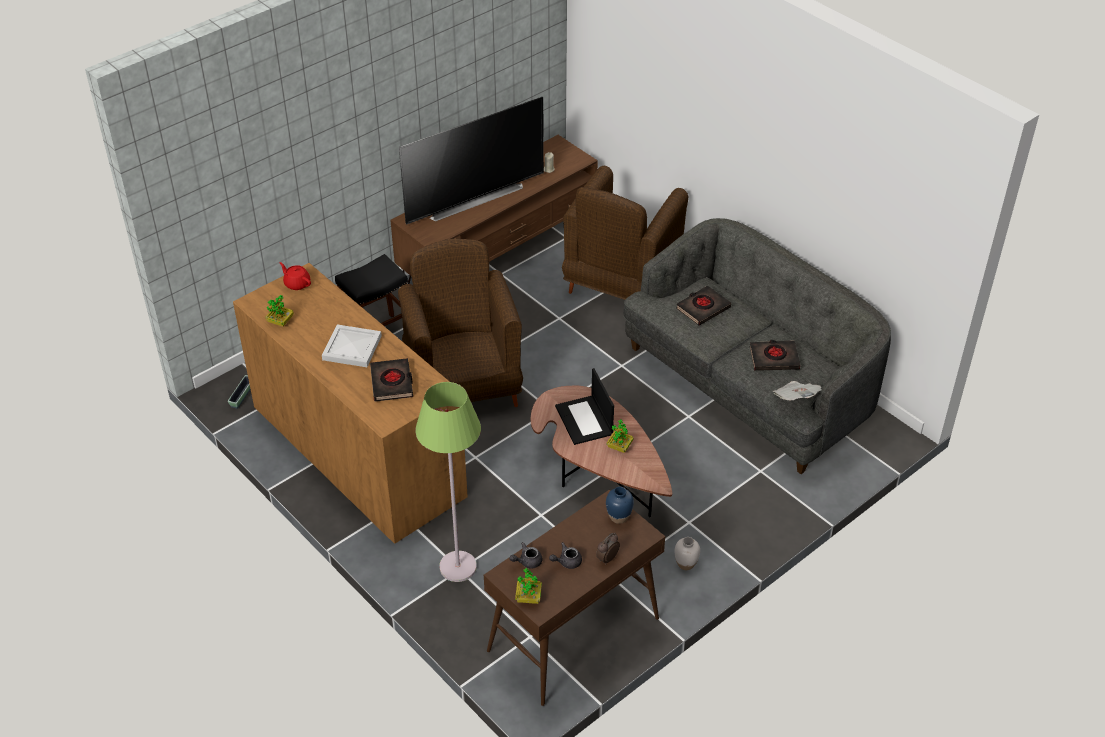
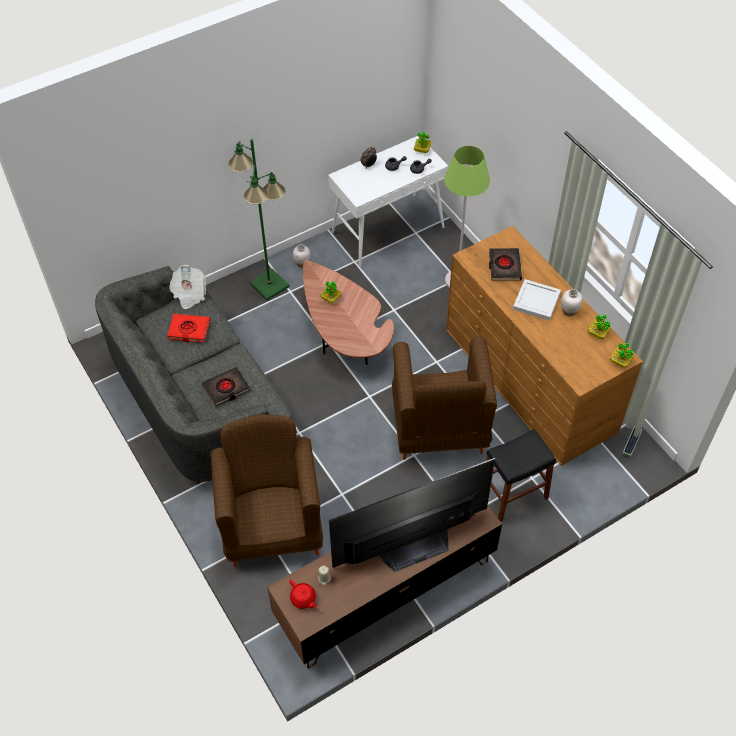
camera: 170 degrees left, 10 degrees up
(259, 297) = (620, 362): none -> potted plant
(297, 283) = (588, 372): red teapot -> red teapot (303, 599)
(312, 341) = (569, 311): none -> white vase
(573, 636) = (388, 230): brown console table -> white console table
(584, 420) = (351, 323): laptop -> none
(618, 517) = (354, 189): blue vase -> none
(621, 286) = (272, 526): brown armchair -> brown armchair turned 45 degrees counterclockwise
(720, 528) = (269, 284): none -> green floor lamp
(774, 358) = (189, 330): black book -> red book

